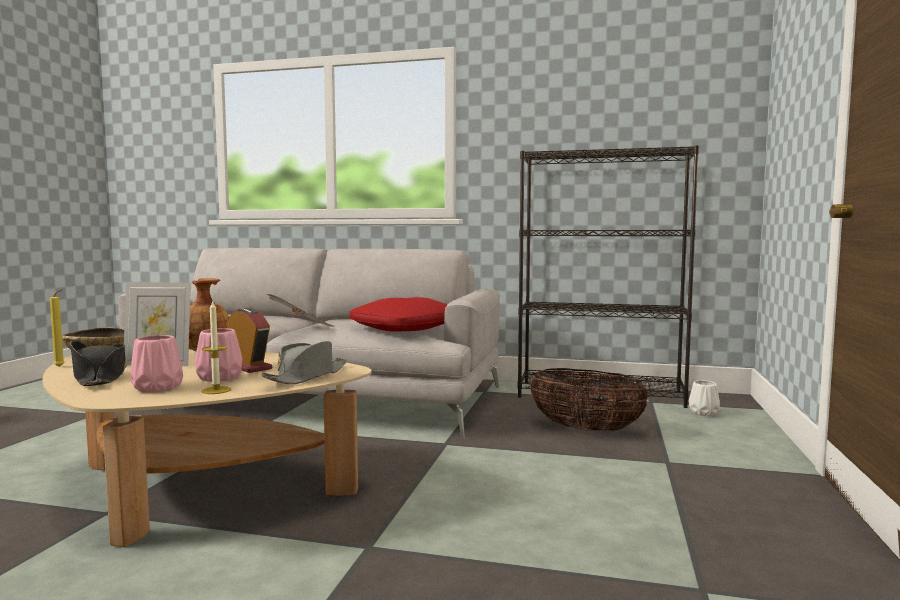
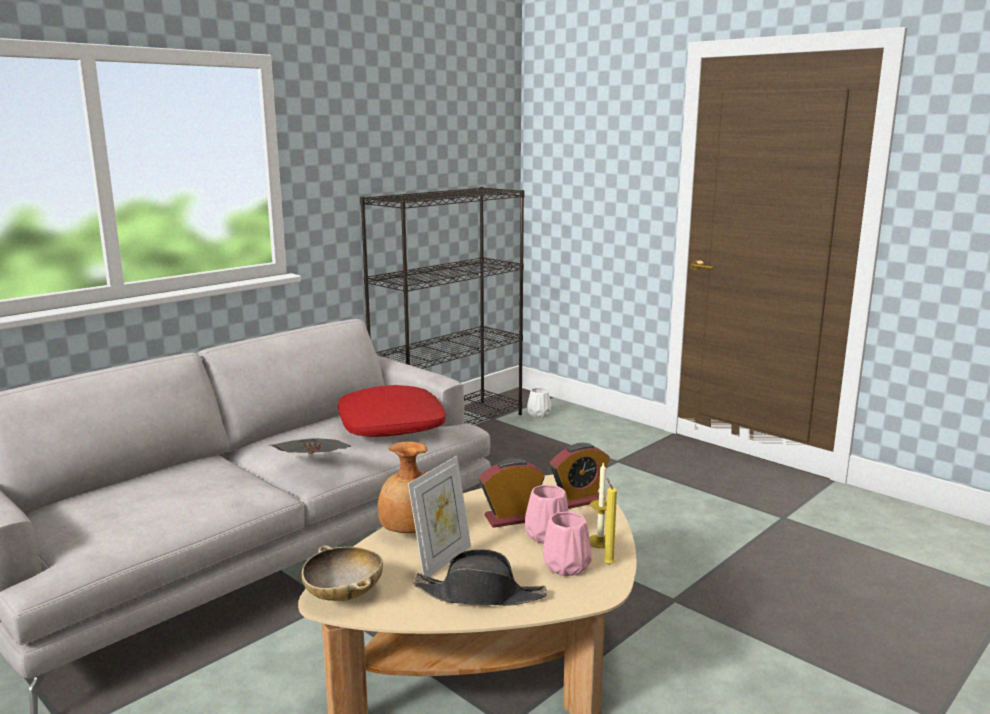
camera: 60 degrees left, 10 degrees up
(61, 366) = (385, 619): yellow candle -> yellow candle (607, 564)
(307, 376) = (578, 500): grey hat -> alarm clock
(586, 429) = (527, 460): basket -> none

